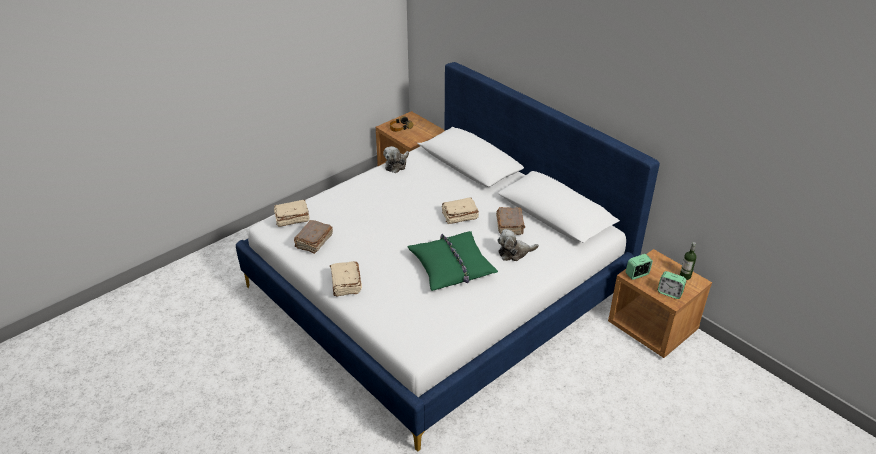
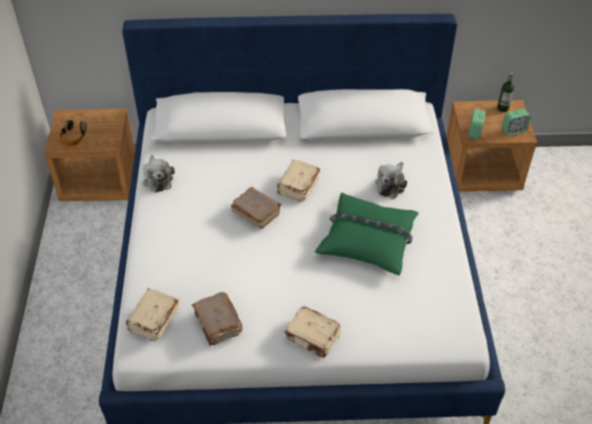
camera: 50 degrees left, 10 degrees up
(510, 226) = (350, 162): brown book -> brown book (255, 213)

